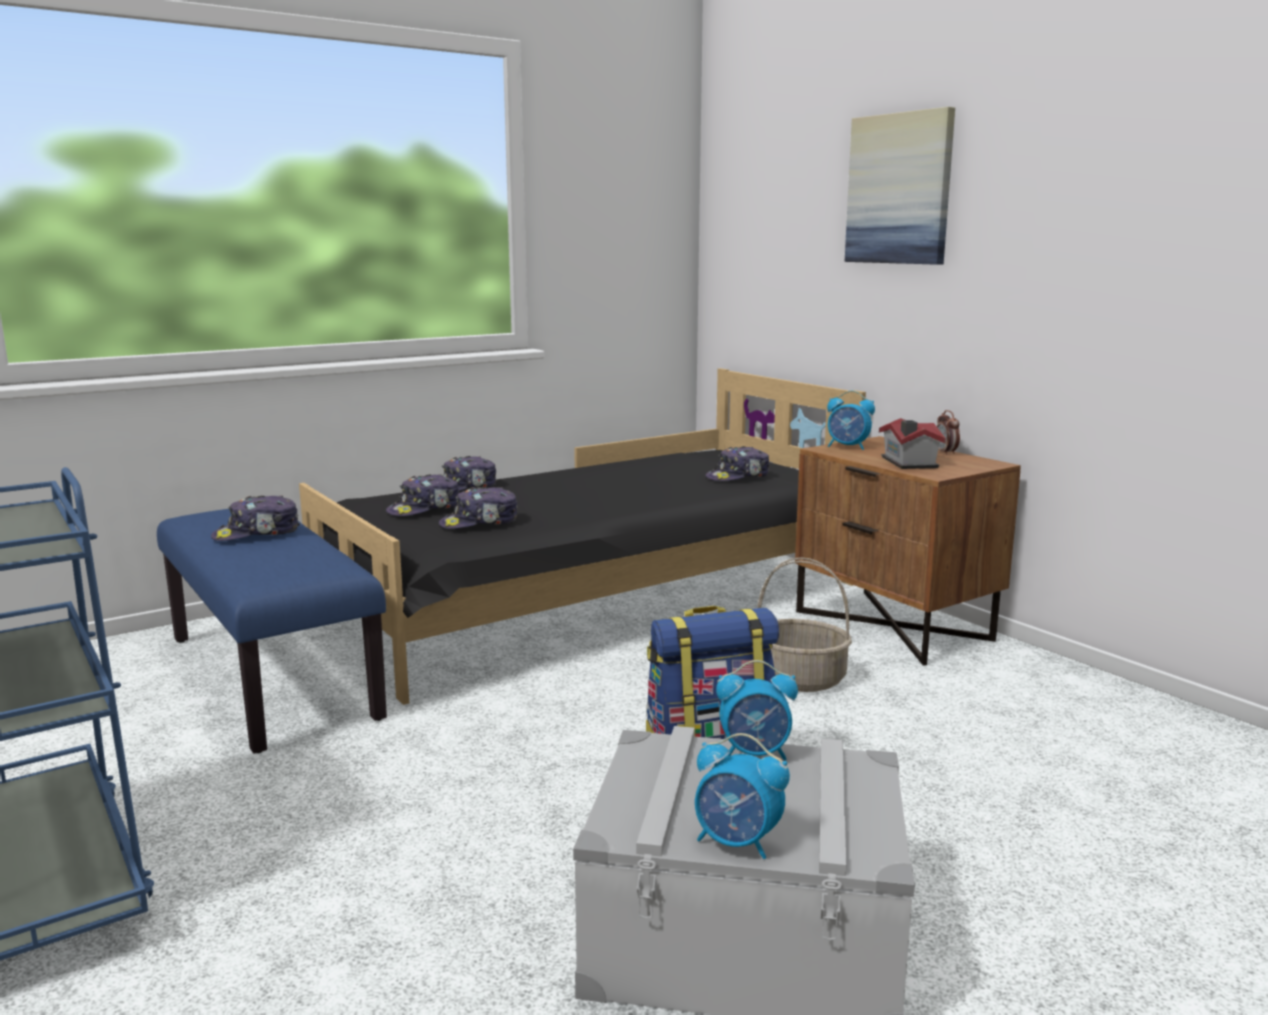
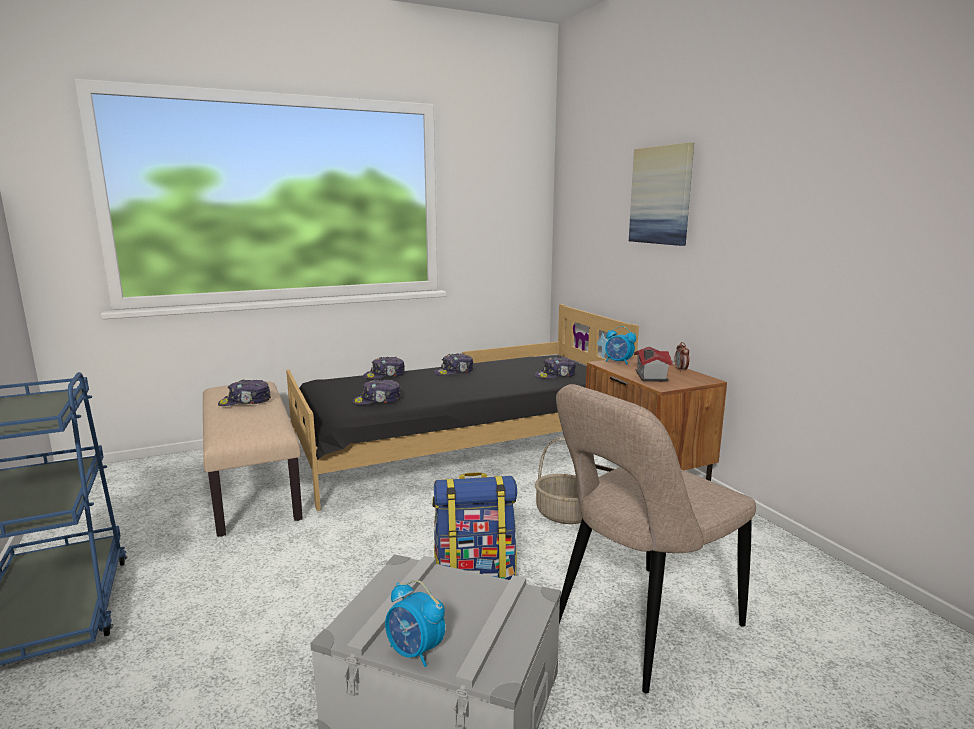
camera: 10 degrees right, 0 degrees up
(274, 676) = (254, 486): blue bench -> beige bench
(424, 509) = (352, 390): cap -> cap (454, 372)
(755, 754) = (466, 582): alarm clock -> none
(977, 813) = (641, 628): none -> beige chair

